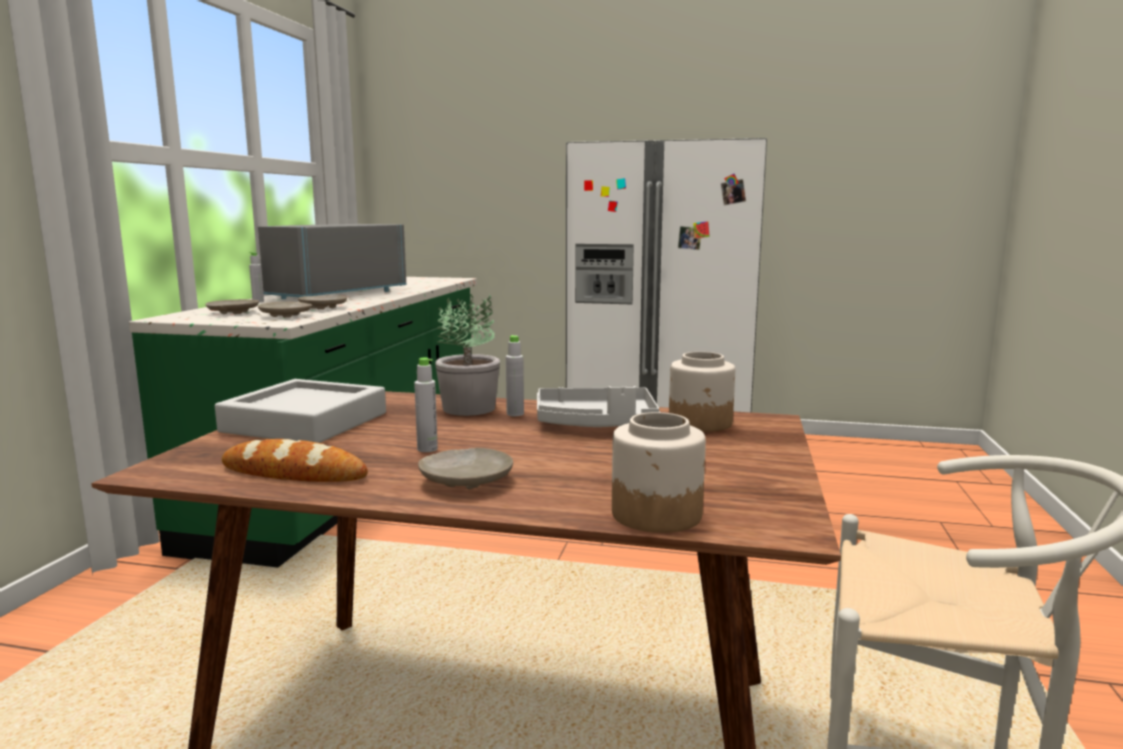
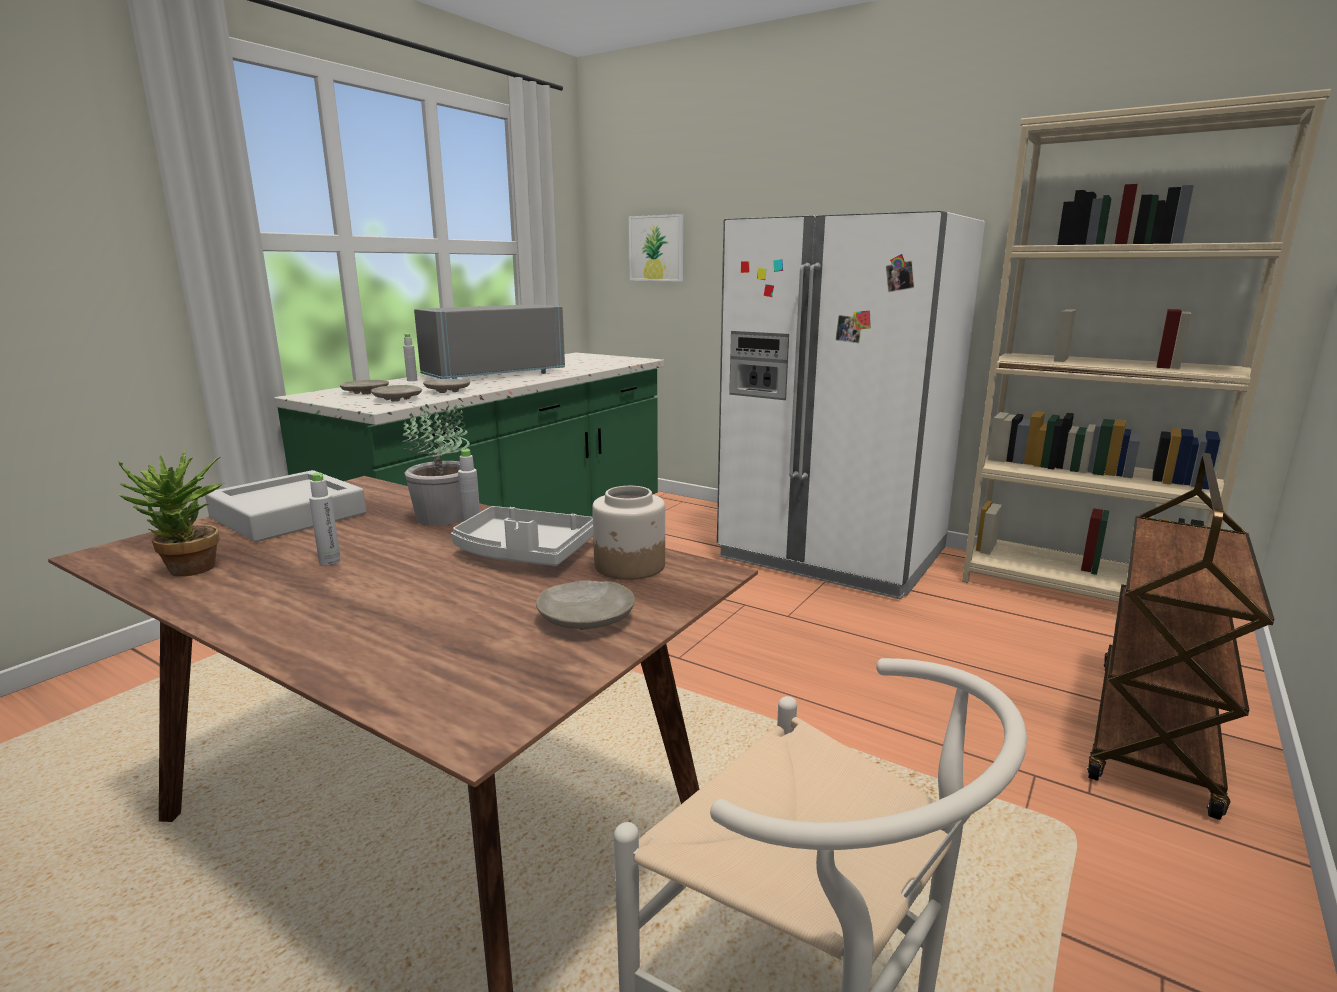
camera: 20 degrees right, 5 degrees up
(293, 473) = (188, 572): bread -> potted plant
(451, 173) = (656, 248): none -> picture
(467, 481) = (298, 606): beige plate -> beige plate (587, 618)
(657, 514) = (388, 682): jar -> none
(863, 449) = (1076, 590): none -> beige bookcase
(989, 538) = (1154, 735): none -> brown cart

